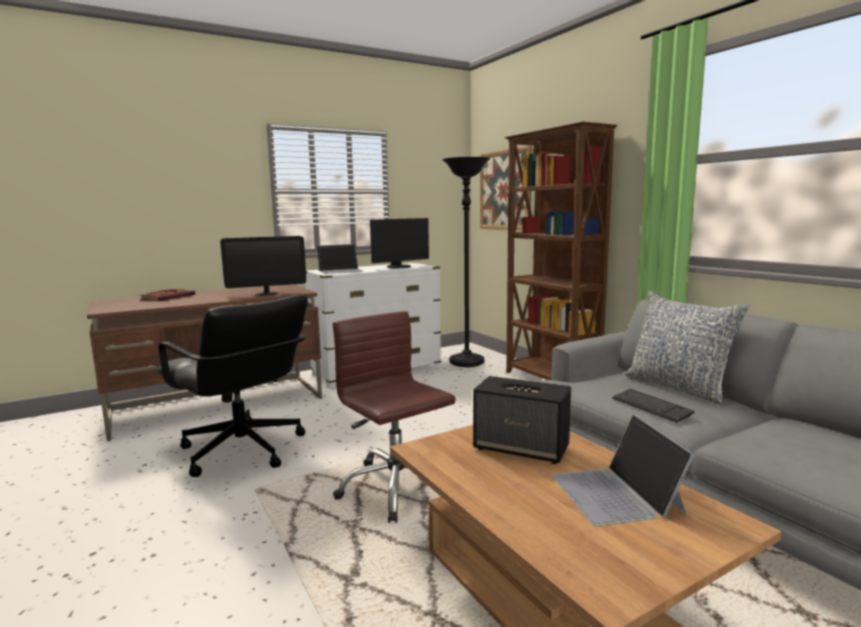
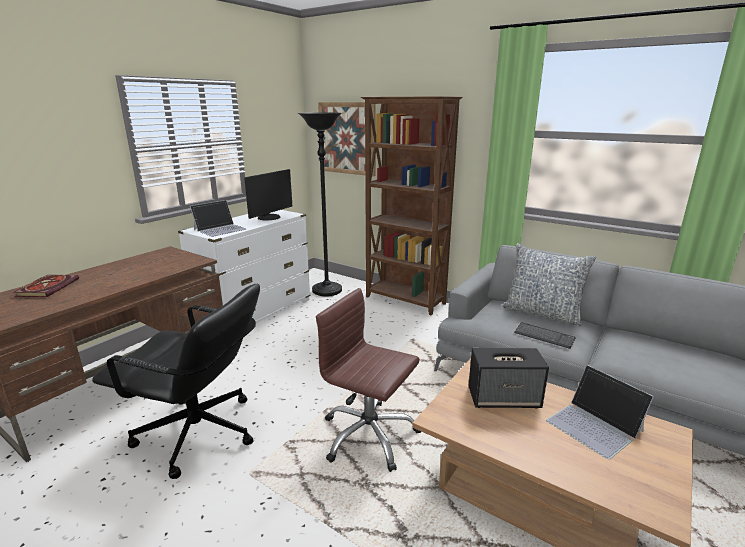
camera: 25 degrees left, 10 degrees up
(267, 294) = (165, 268): monitor -> none

